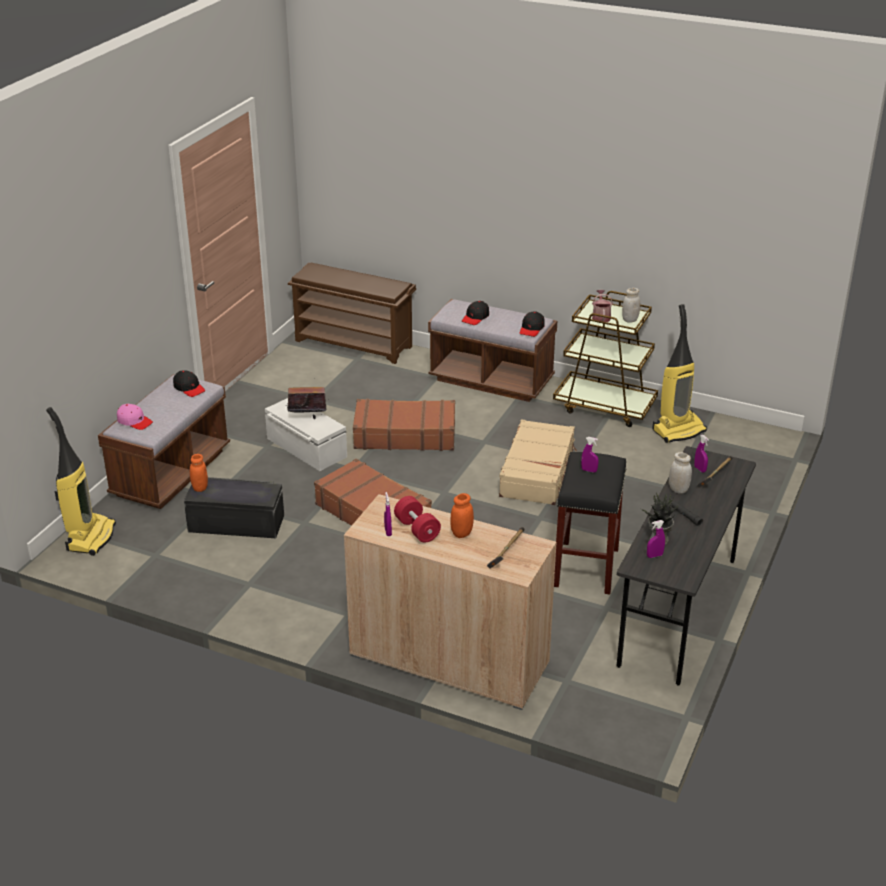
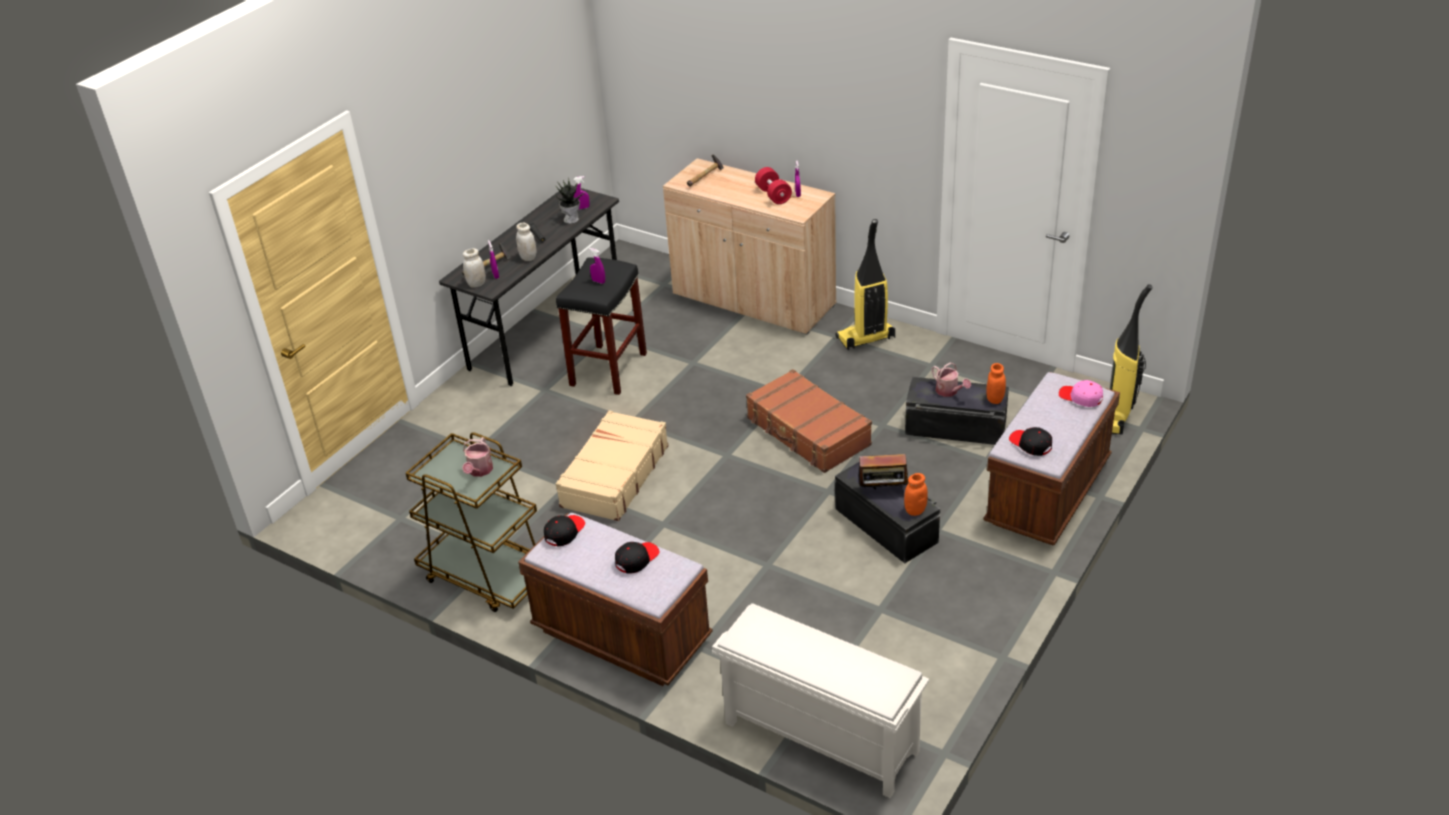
camera: 170 degrees left, 5 degrees up
(240, 493) = (949, 391): none -> watering can
(306, 448) = (887, 524): white storage box -> black storage box
(355, 343) = (818, 737): brown shoe rack -> white shoe rack
(404, 435) = (760, 539): brown suitcase -> none
(462, 533) = (737, 192): orange jar -> orange jar (915, 510)
(630, 320) = (444, 464): white jar -> white jar (476, 284)
(678, 430) = (417, 530): vacuum cleaner -> vacuum cleaner (865, 338)

